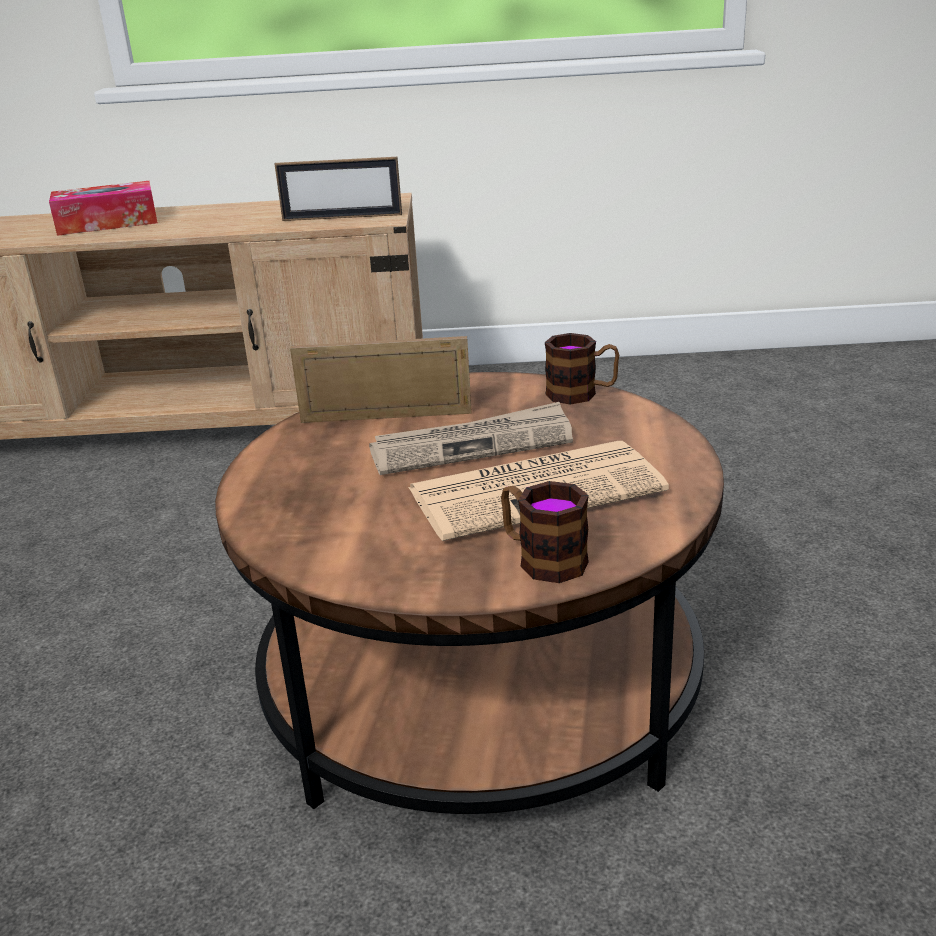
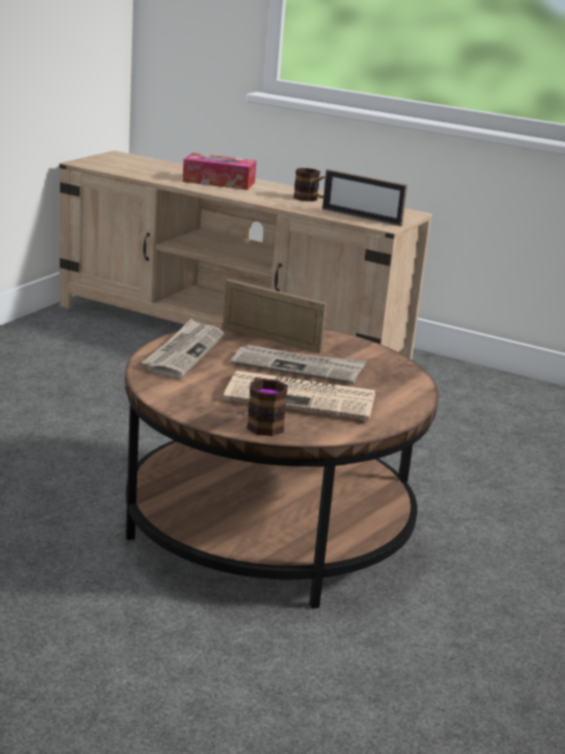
camera: 25 degrees right, 5 degrees down
(291, 483) = (184, 352): none -> newspaper
(581, 394) = (397, 365): mug -> mug (310, 199)

